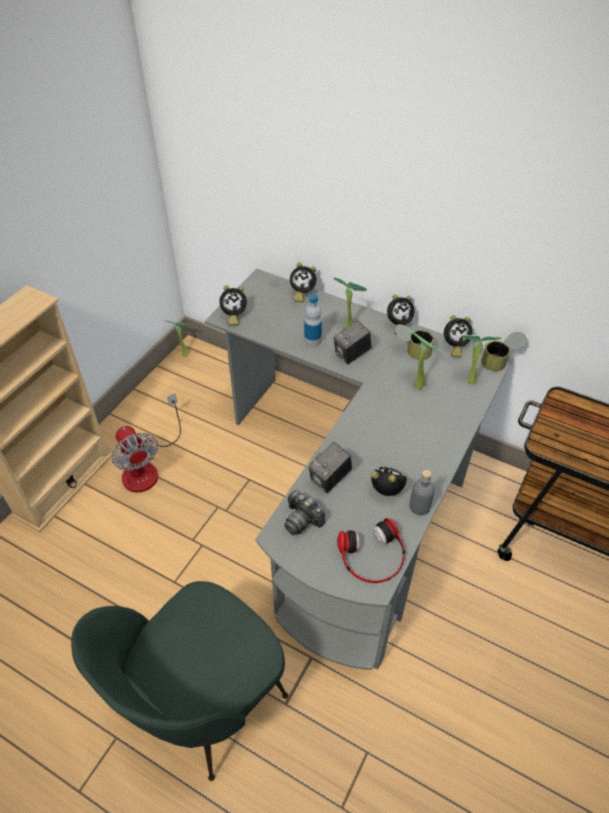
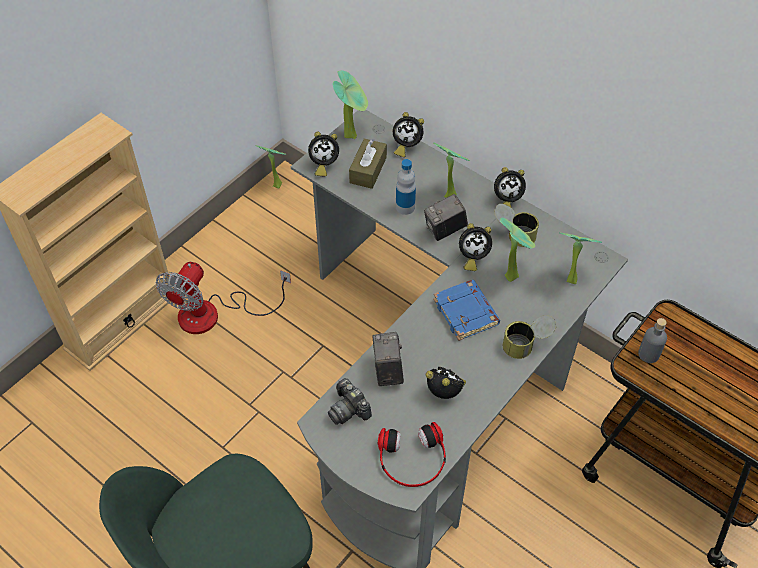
camera: 10 degrees right, 5 degrees up
(147, 467) = (213, 314): fan -> fan turned 45 degrees clockwise
(253, 290) = (352, 134): none -> potted plant
(273, 316) = (368, 170): none -> brown tissue box
(330, 479) = (387, 370): camera -> camera turned 120 degrees clockwise
(389, 420) = (467, 313): none -> blue book
(419, 506) = (475, 414): grey bottle -> grey bottle (648, 354)
(454, 347) = (563, 235): alarm clock -> alarm clock (472, 257)
(500, 361) = (612, 260): can -> can (526, 345)

